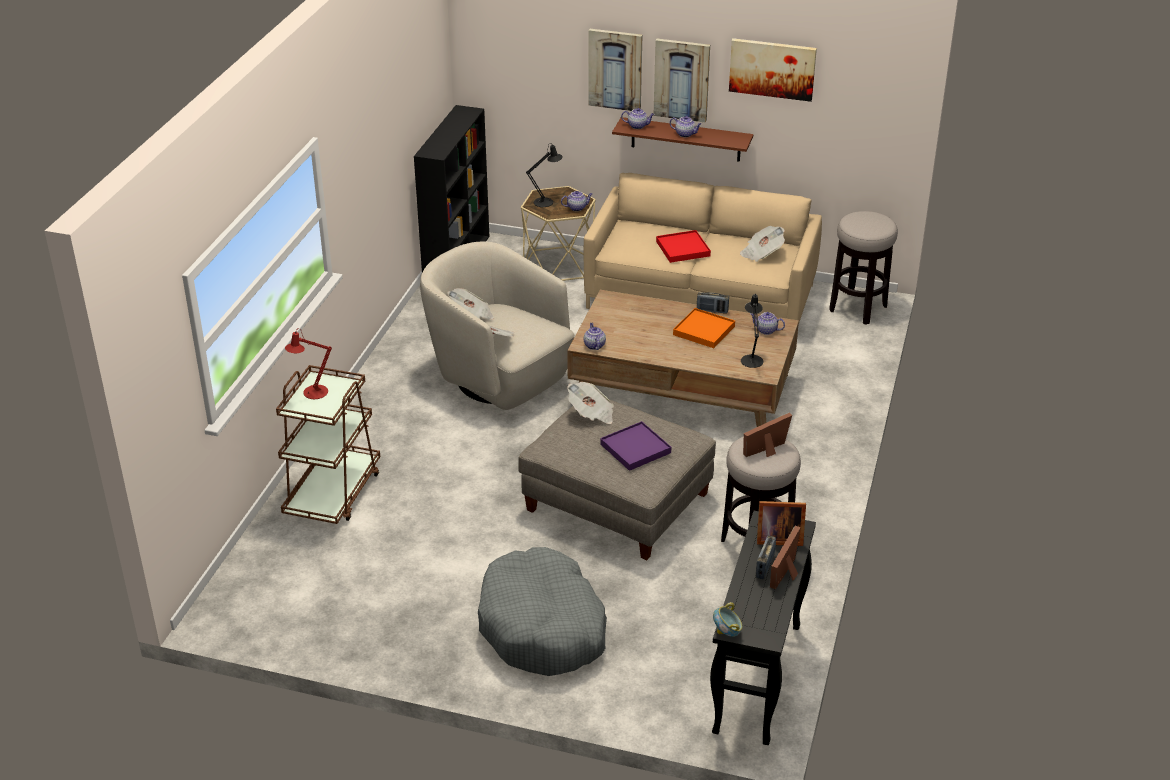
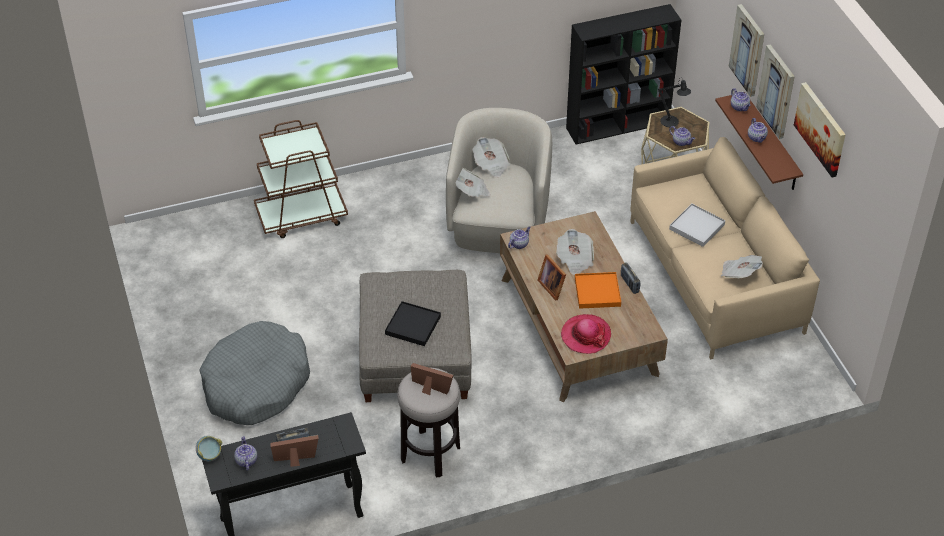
camera: 55 degrees right, 10 degrees up
(312, 393) = (294, 140): red table lamp -> none
(591, 414) = (432, 284): newspaper -> newspaper (575, 260)
(635, 448) = (413, 325): purple tray -> black tray
(683, 249) = (697, 227): red tray -> white tray
(751, 359) = (585, 335): black table lamp -> hat
(766, 330) = (633, 326): teapot -> teapot (246, 460)
(777, 538) = (330, 438): picture frame -> picture frame (552, 286)
(858, 308) = (801, 377): stool -> none

